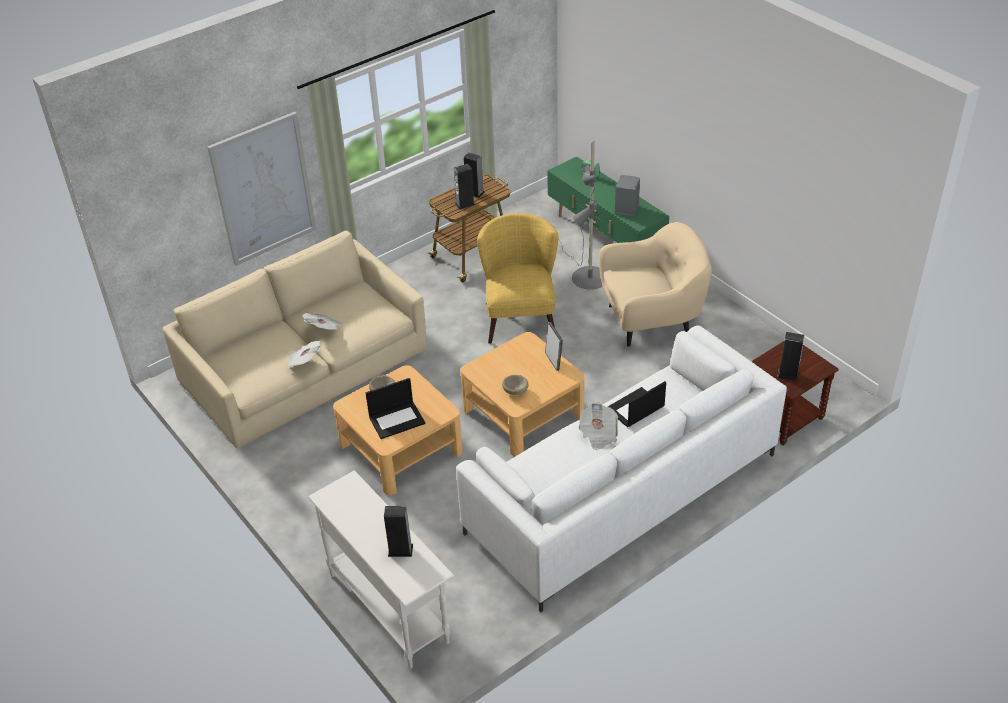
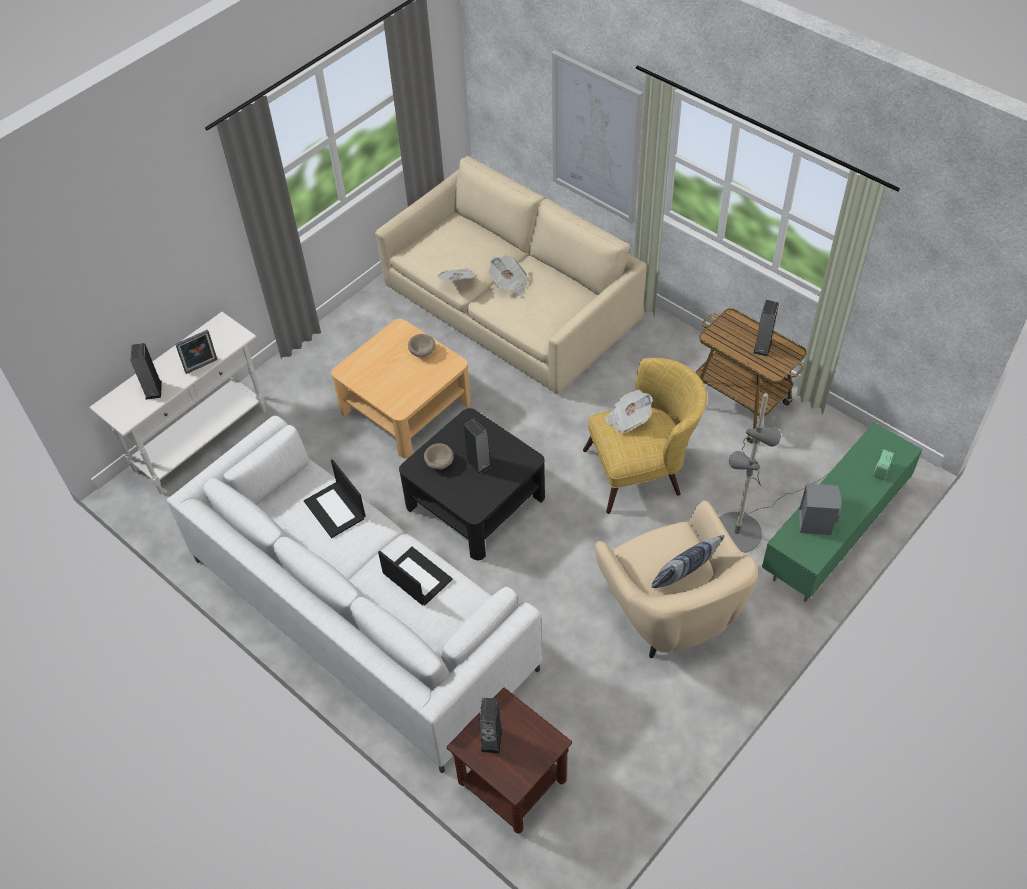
camera: 80 degrees right, 10 degrees up
(397, 419) = (382, 372): laptop -> laptop (336, 510)
(465, 204) = (734, 342): speaker -> speaker (478, 463)
(523, 413) = (474, 501): beige coffee table -> black coffee table
(553, 361) = (496, 490): picture frame -> picture frame (202, 367)
(598, 434) = (370, 546): newspaper -> newspaper (628, 419)
(656, 277) = (683, 578): none -> pillow

